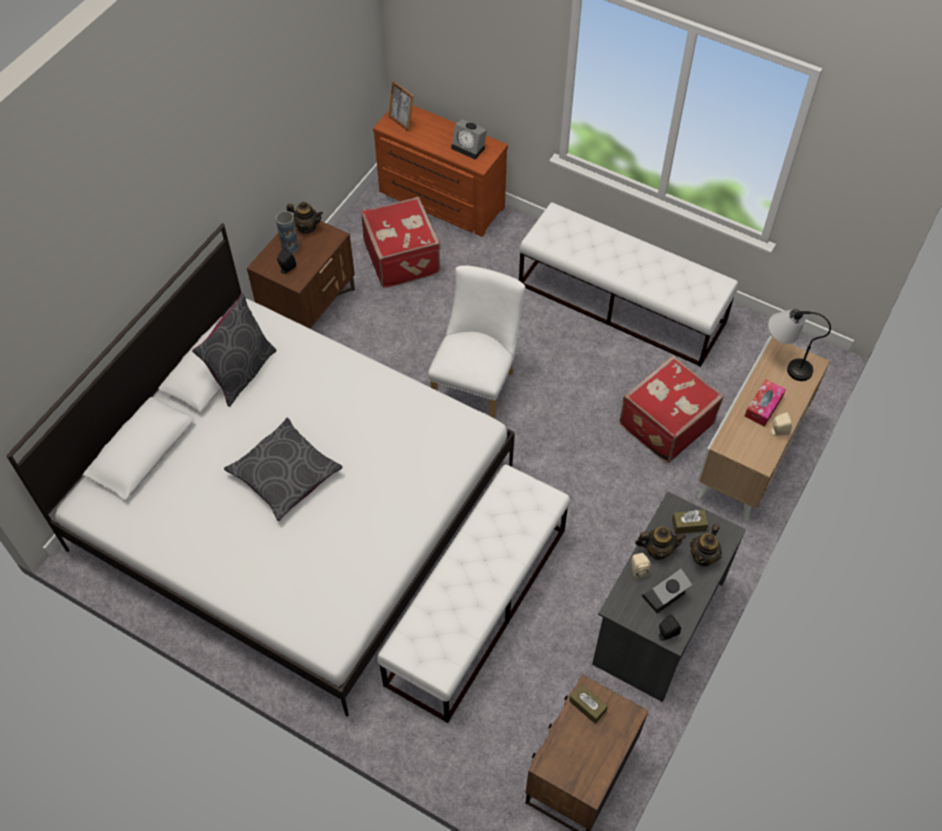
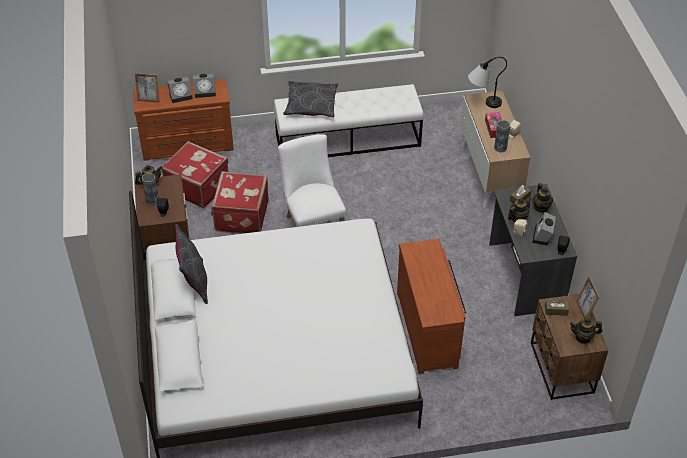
camera: 40 degrees left, 10 degrees down
(284, 474) = (280, 315): grey pillow -> grey pillow (311, 105)
(439, 137) = (181, 96): none -> alarm clock
(477, 605) = (429, 329): white bench -> brown dresser
(583, 768) = (583, 337): none -> teapot
(624, 733) = (584, 310): none -> picture frame
(664, 423) = (431, 183): red suitcase -> red suitcase (240, 216)
(742, 438) = (500, 148): none -> vase

